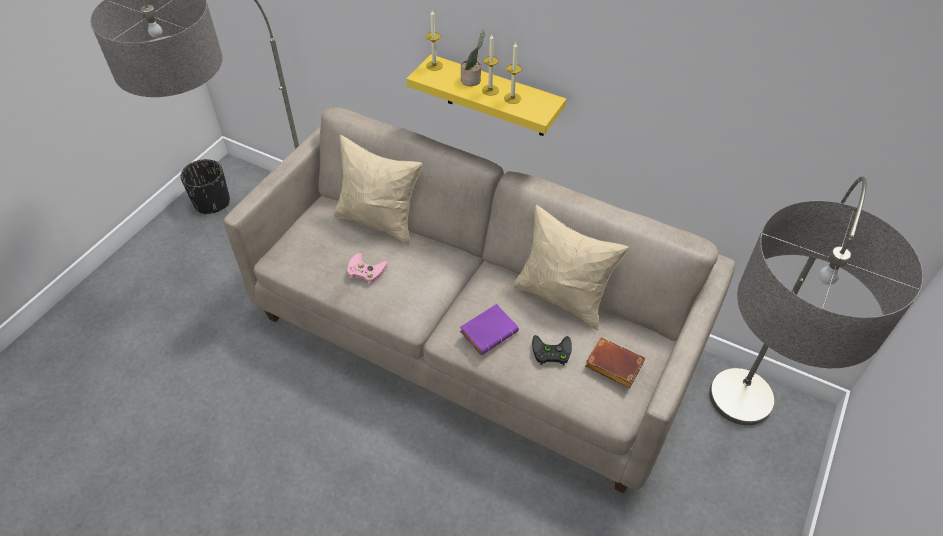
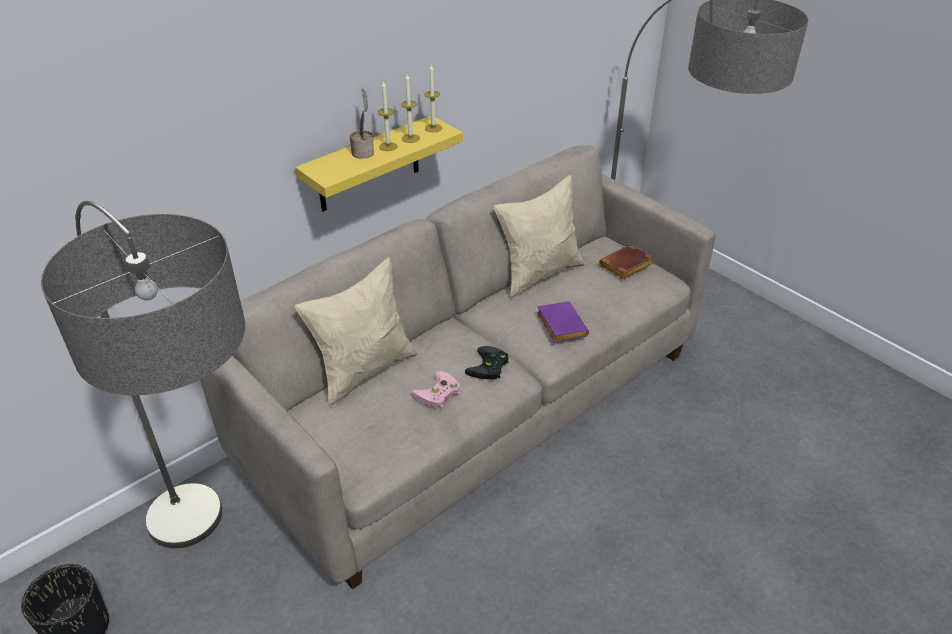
camera: 70 degrees left, 10 degrees down
(434, 65) = (319, 167): candle -> candle (433, 128)
(550, 352) = (599, 295): black game controller -> black game controller (489, 367)

